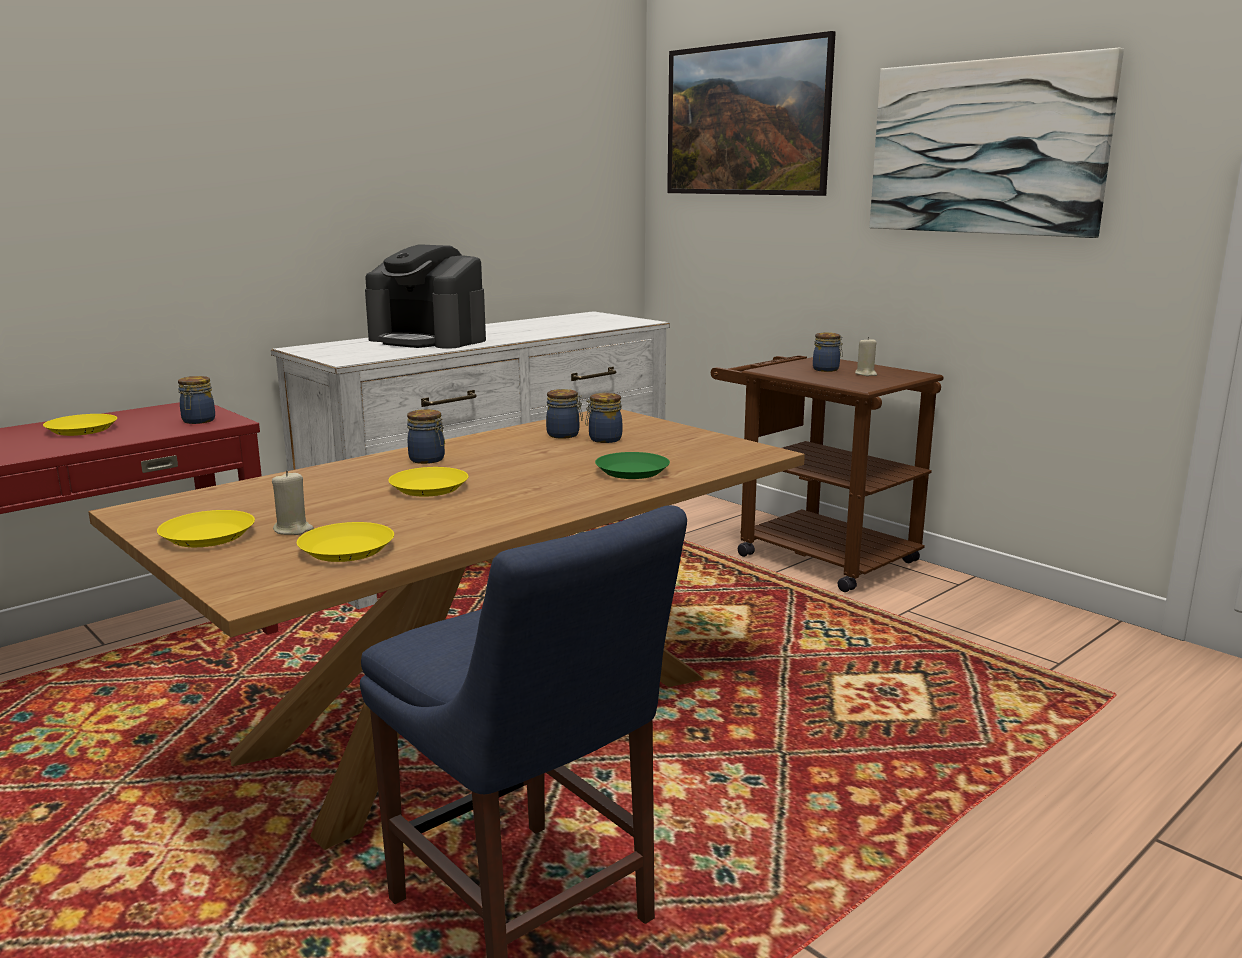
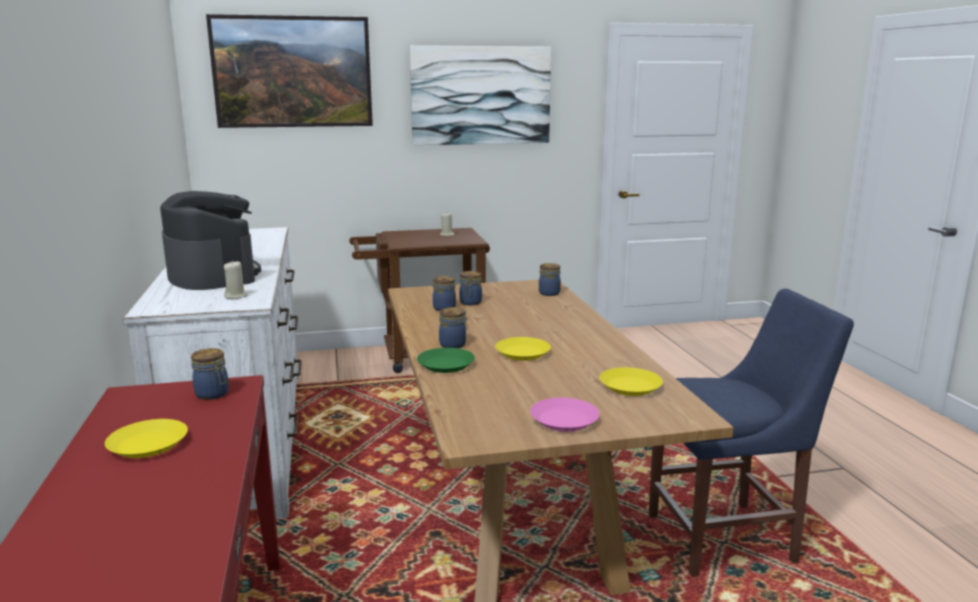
camera: 60 degrees left, 0 degrees up
(209, 536) = (564, 420): yellow plate -> pink plate
(293, 530) = (575, 396): beige candle -> beige candle (236, 296)
(429, 340) = (213, 275): coffee machine -> coffee machine turned 90 degrees counterclockwise
(632, 471) = (548, 309): green plate -> green plate (446, 365)
(827, 369) = (422, 237): jar -> jar (549, 293)

